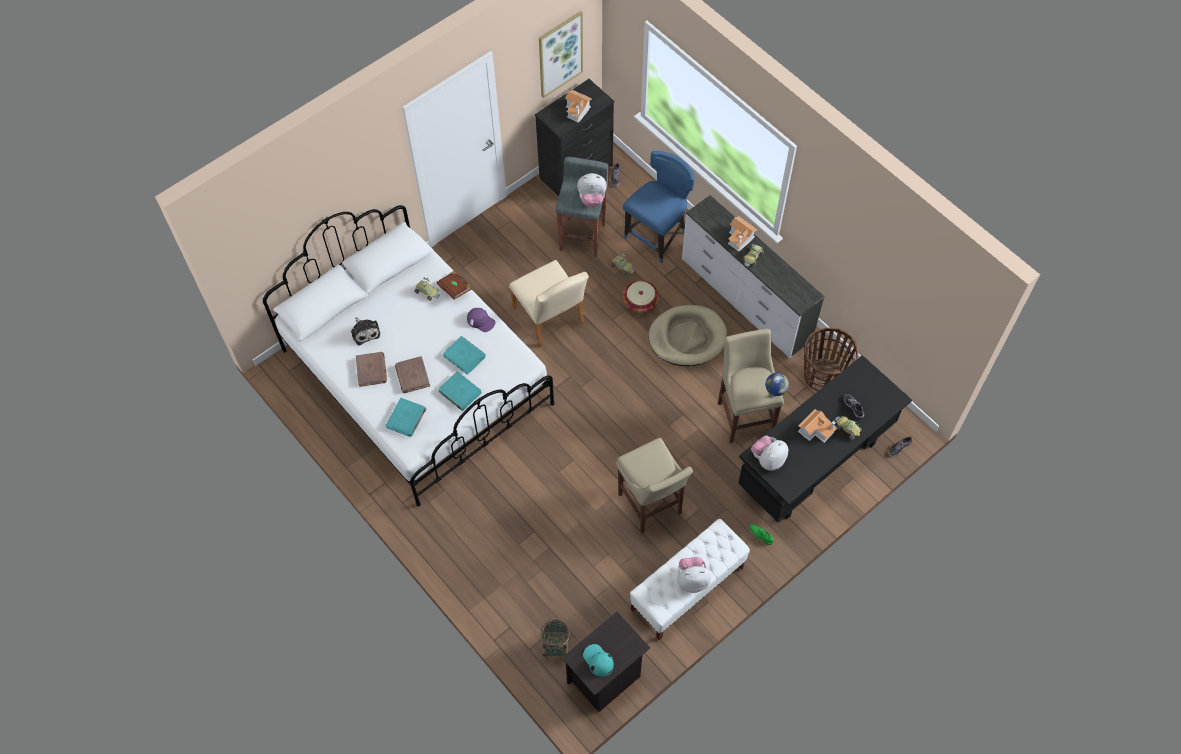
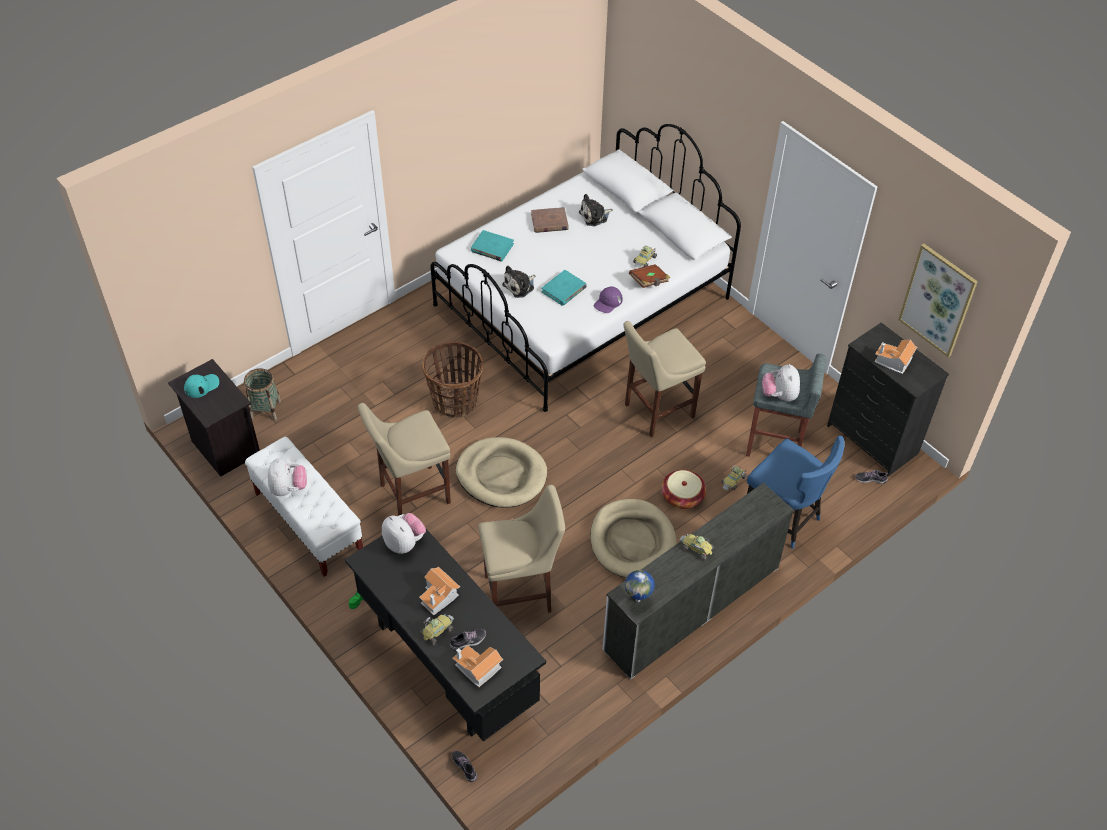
camera: 90 degrees right, 10 degrees down
(412, 376) = (541, 251): brown book -> none
(459, 392) = (520, 286): turquoise book -> plush toy
(550, 319) = (656, 411): beige chair -> beige stool
(625, 436) = (501, 475): none -> beige dog bed
(740, 238) = (725, 537): toy house -> toy house (476, 669)
(774, 394) = (495, 560): globe -> globe (638, 599)
(823, 376) = (575, 687): basket -> basket (455, 401)

